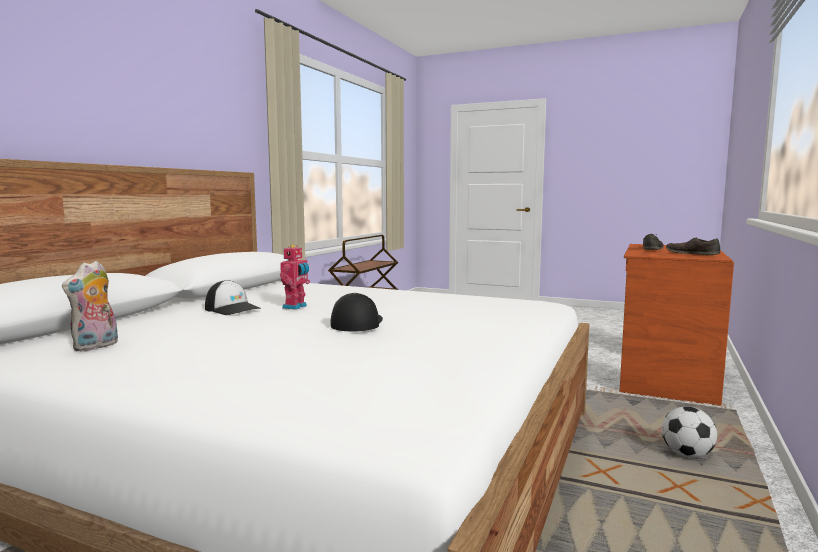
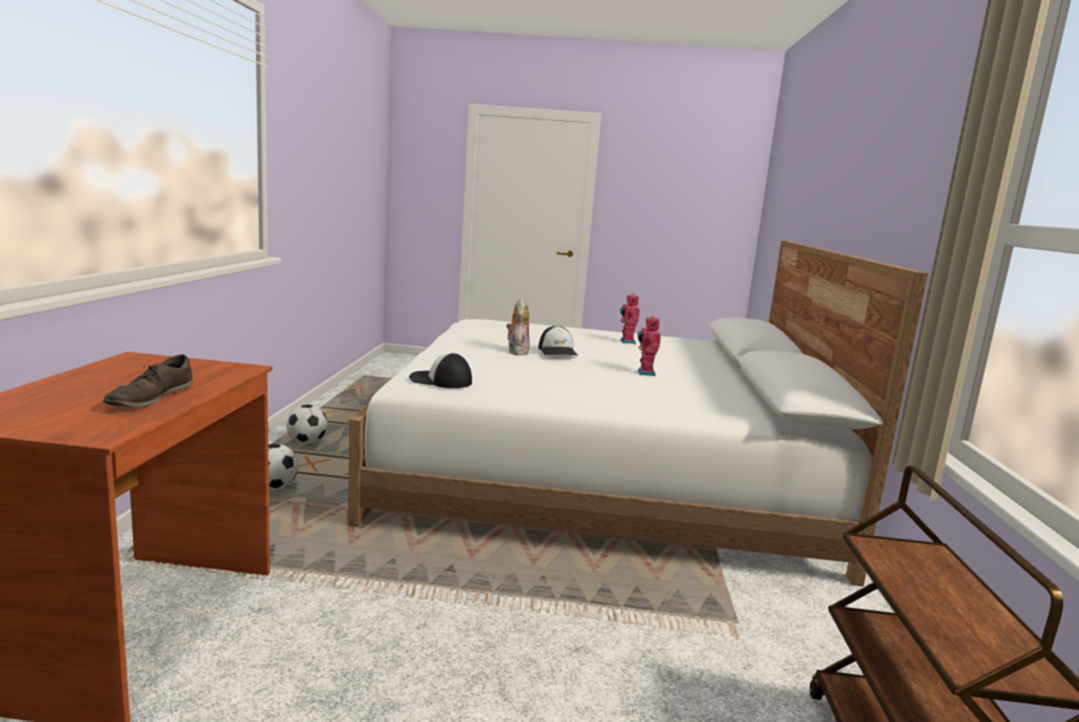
camera: 160 degrees right, 5 degrees up
(96, 346) = (672, 342): plush toy -> plush toy (516, 352)
(192, 343) = (626, 341): none -> toy robot
(233, 309) = (686, 368): cap -> cap (440, 381)
(692, 253) = (131, 371): brown shoe -> none
(729, 539) = (306, 442): none -> football

